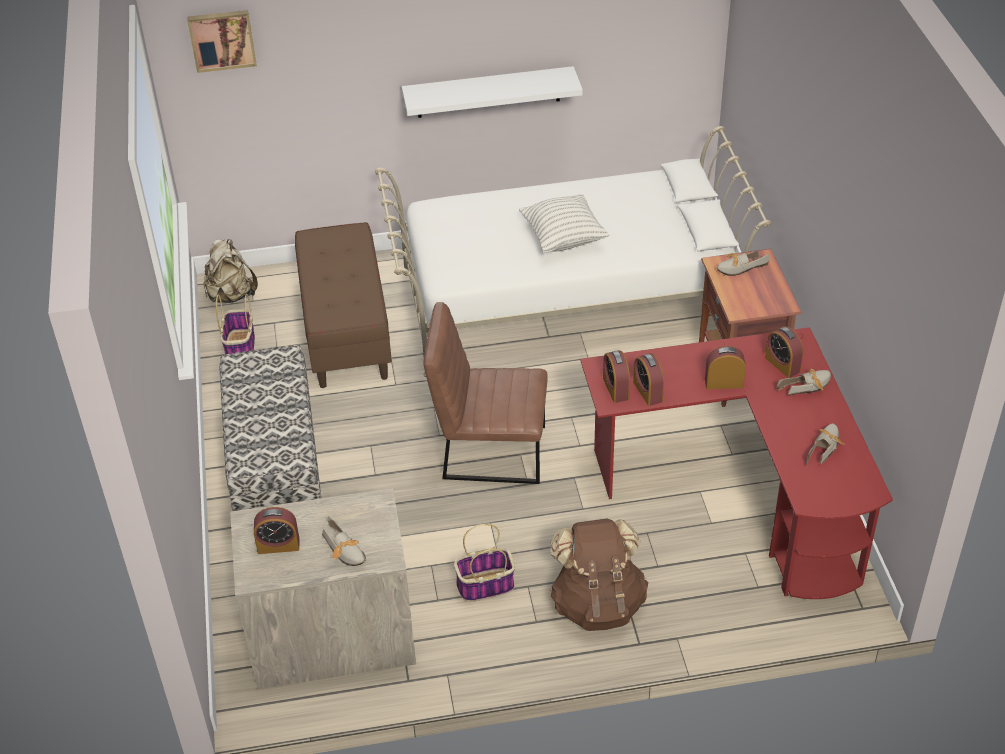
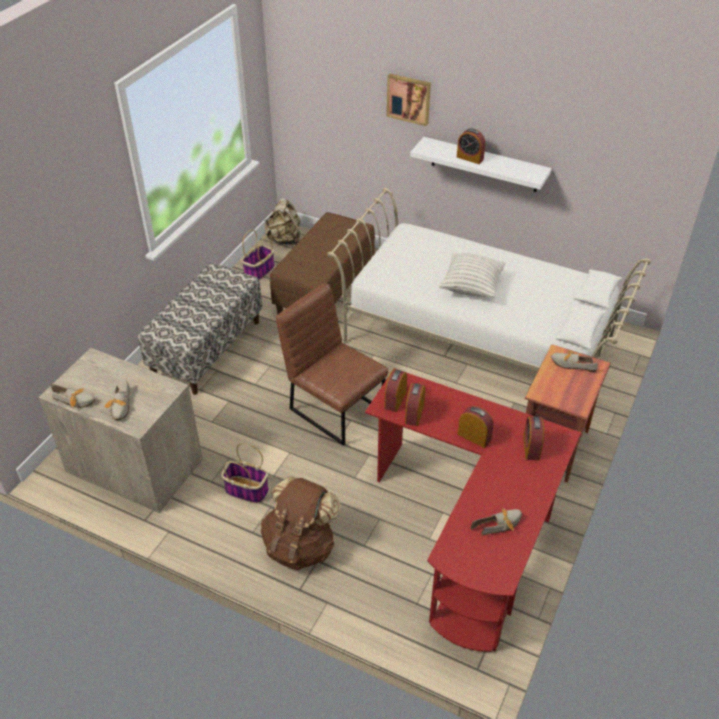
camera: 35 degrees right, 0 degrees up
(222, 39) = (310, 57): picture -> picture (409, 98)
(278, 545) = (91, 382): alarm clock -> alarm clock (470, 158)
(807, 386) = (534, 473): shoe -> shoe (76, 400)

